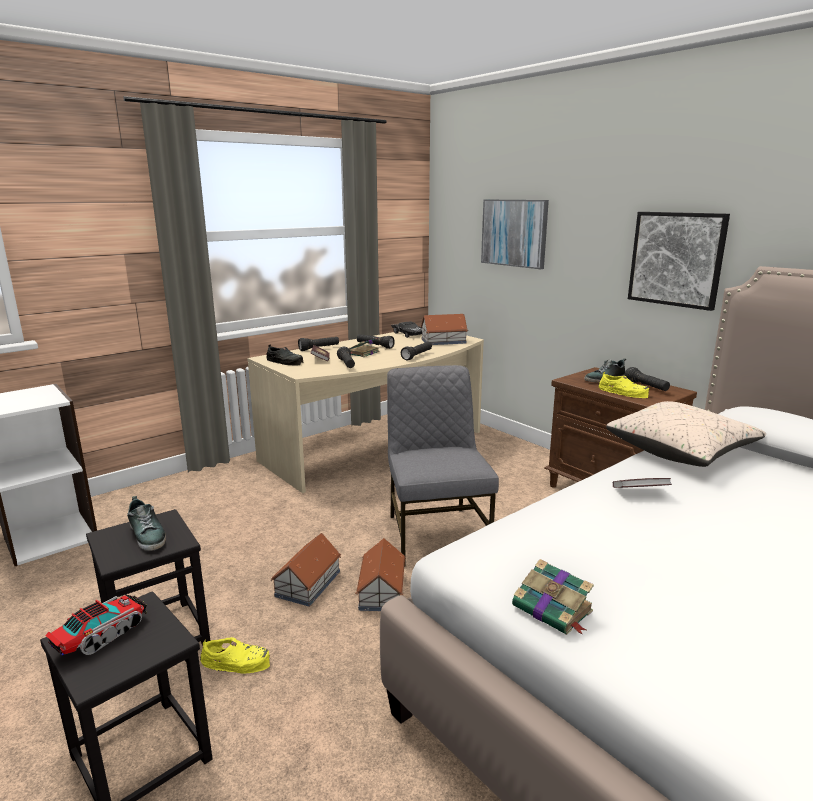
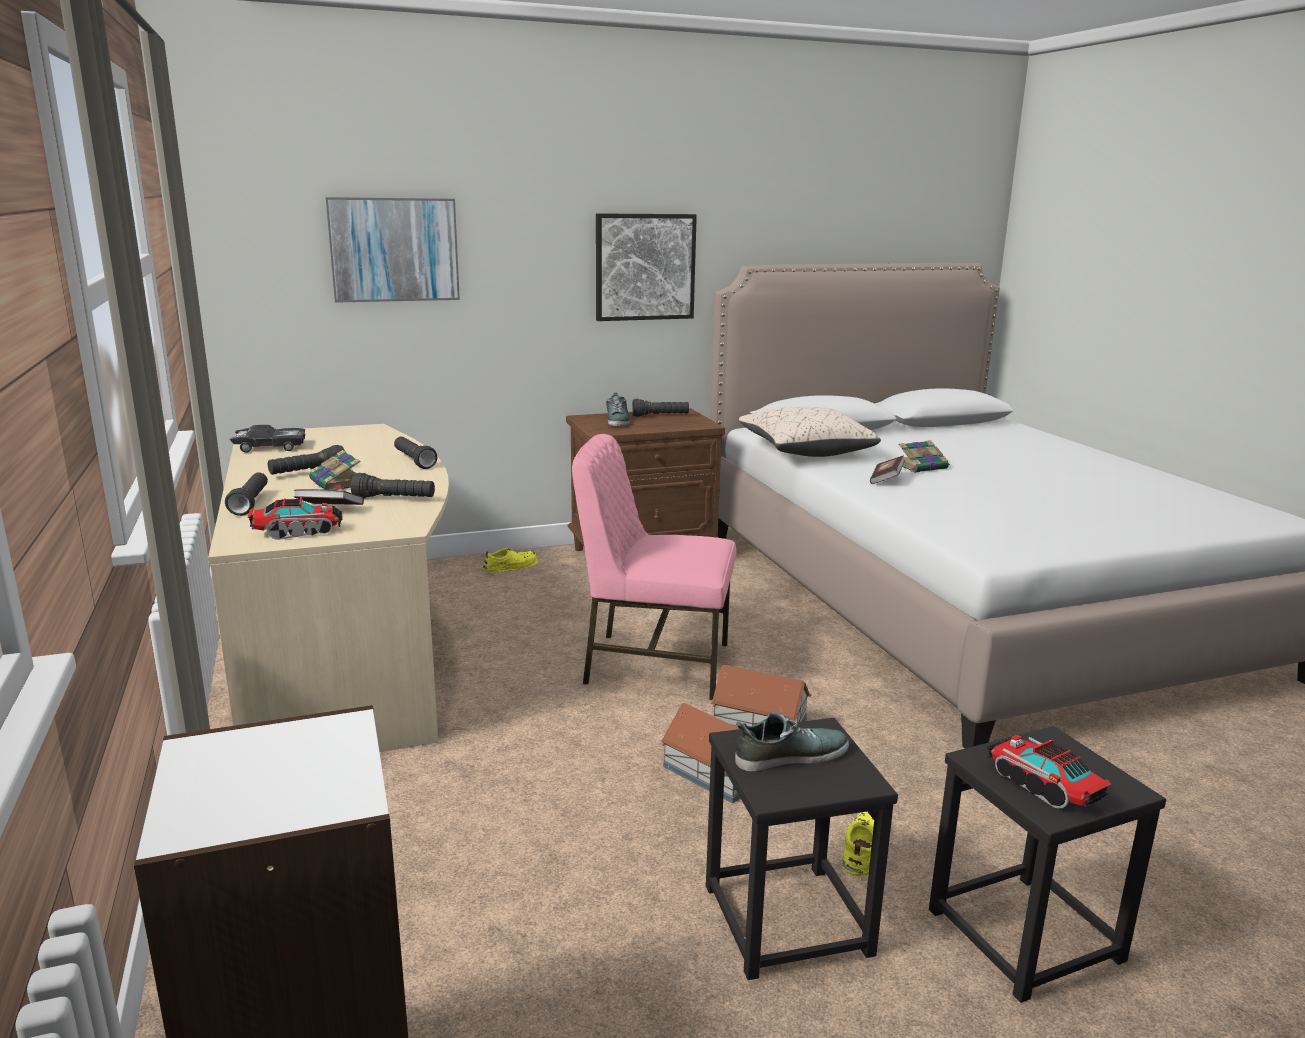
camera: 70 degrees left, 0 degrees up
(285, 361) = (298, 532): black shoe -> toy truck
(436, 534) = (654, 664): grey chair -> pink chair
(444, 341) = (356, 439): toy house -> none
(553, 610) = (1075, 540): book -> book (922, 466)
(623, 392) = (667, 425): yellow shoe -> yellow shoe (511, 565)

